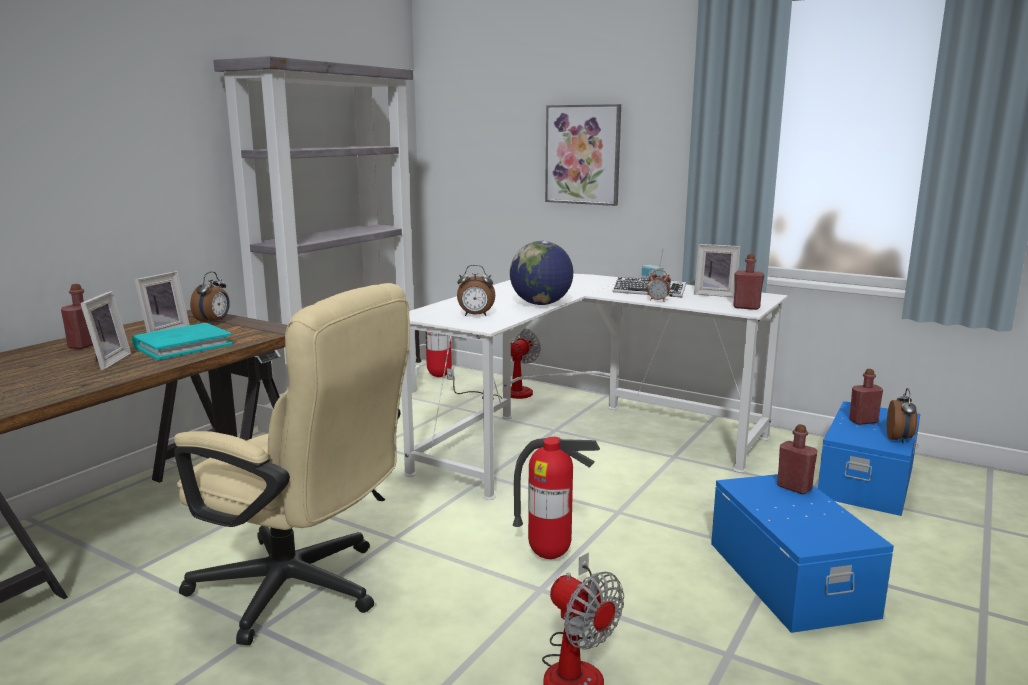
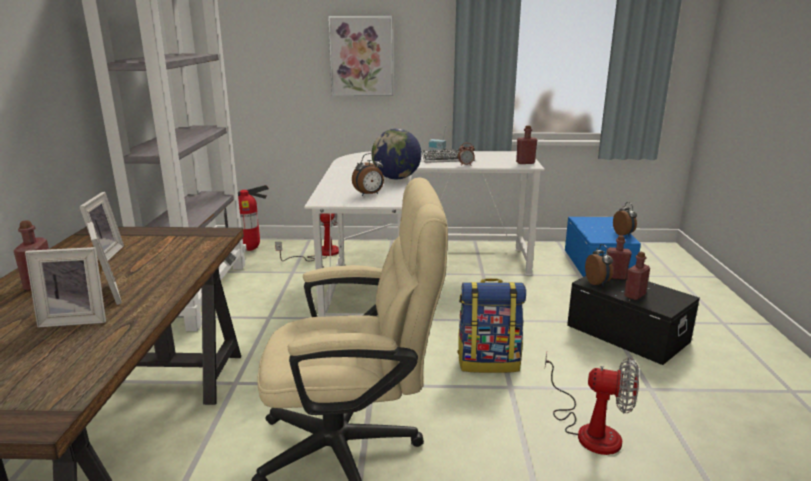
camera: 30 degrees left, 5 degrees up
(183, 346) = (154, 264): turquoise book -> none
(214, 322) = (137, 236): alarm clock -> alarm clock (598, 283)
(550, 555) = (489, 362): fire extinguisher -> backpack
(715, 294) = (490, 156): picture frame -> picture frame (76, 319)
(791, 577) = (627, 333): blue storage box -> black storage box
(863, 421) = (594, 227): red bottle -> red bottle (634, 295)

